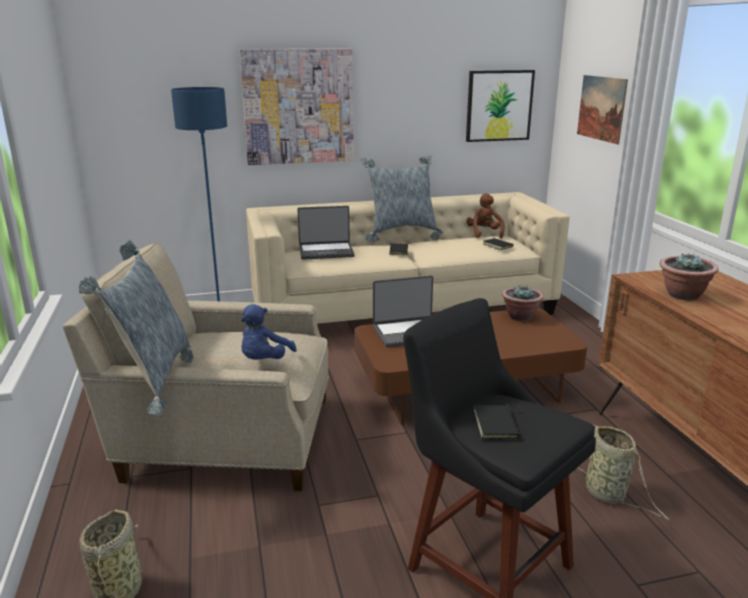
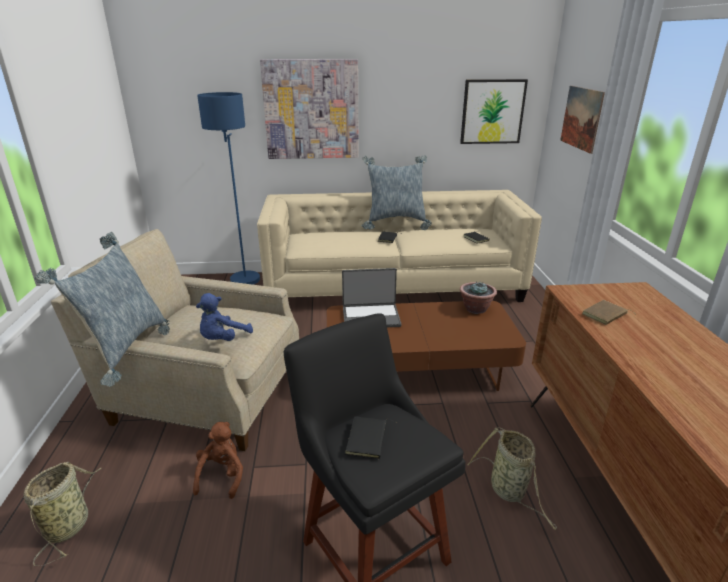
camera: 10 degrees right, 5 degrees up
(326, 252) = (326, 236): laptop -> none
(484, 234) = (469, 226): brown plush toy -> brown plush toy (222, 476)
(683, 295) = (605, 315): potted plant -> brown book

